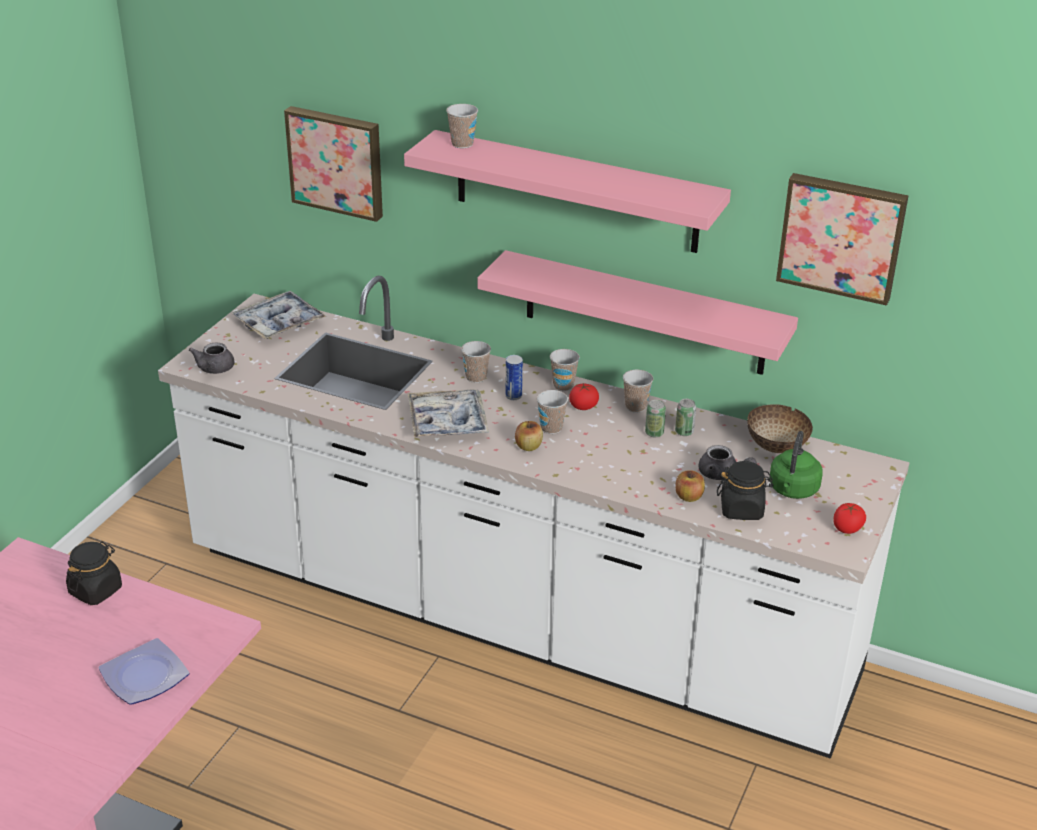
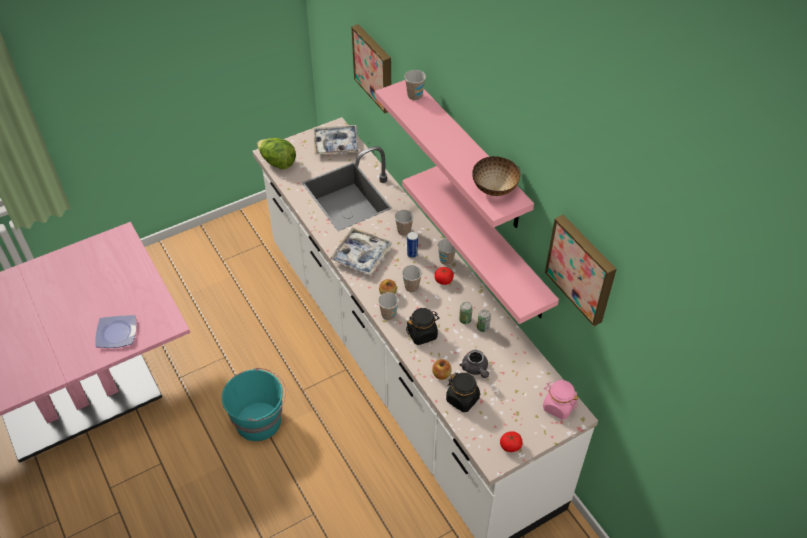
camera: 35 degrees right, 15 degrees up
(96, 590) = (136, 271): black jar -> black jar (422, 334)
(213, 370) = (277, 162): grey teapot -> lettuce
(370, 778) = (259, 421): none -> turquoise bucket
(635, 407) = (472, 296): cup -> cup (388, 315)
(776, 447) = (526, 367): bowl -> bowl (494, 189)
(793, 490) = (505, 402): green kettle -> none
(854, 468) = (558, 406): none -> pink jar

